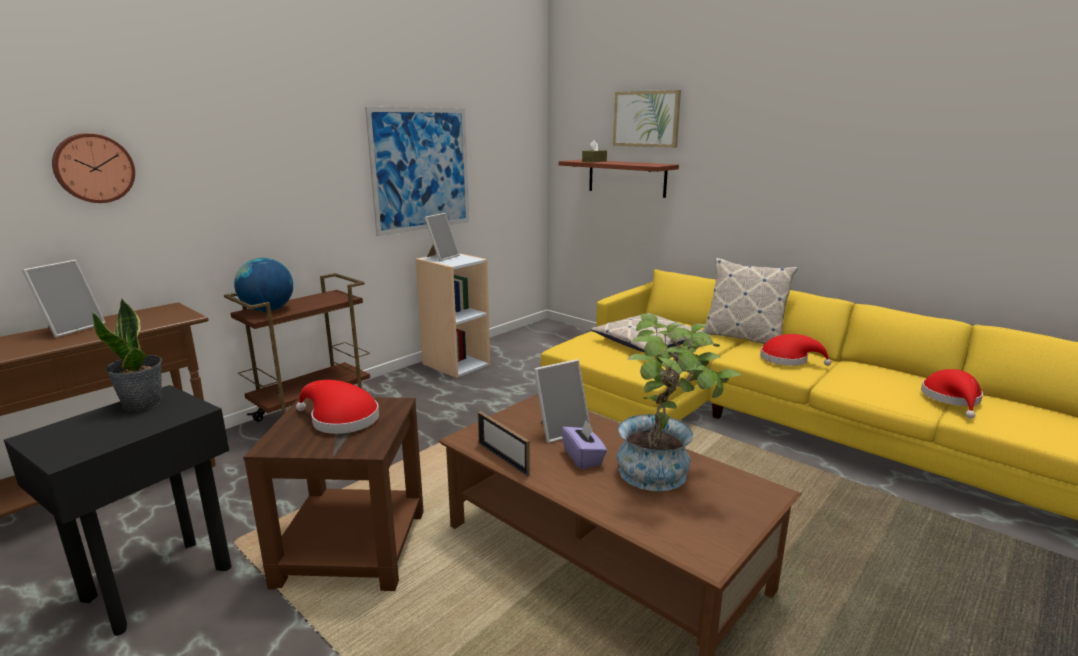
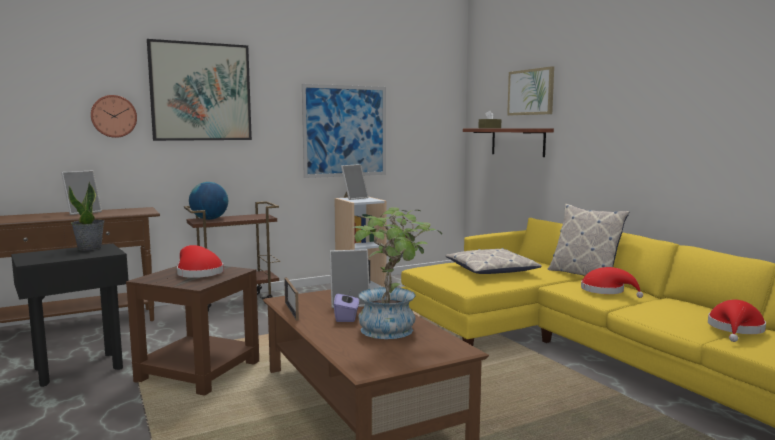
camera: 20 degrees right, 10 degrees down
(228, 123) = (201, 92): none -> picture

